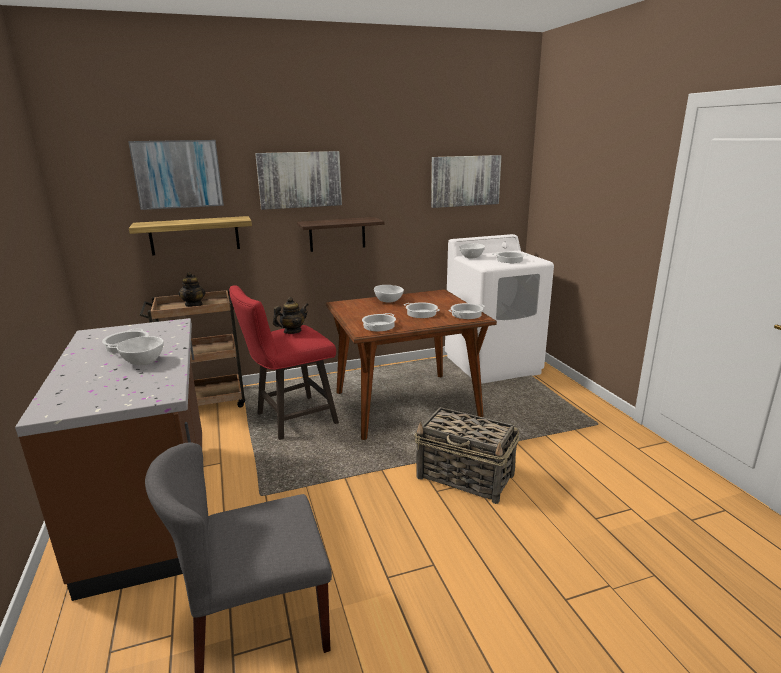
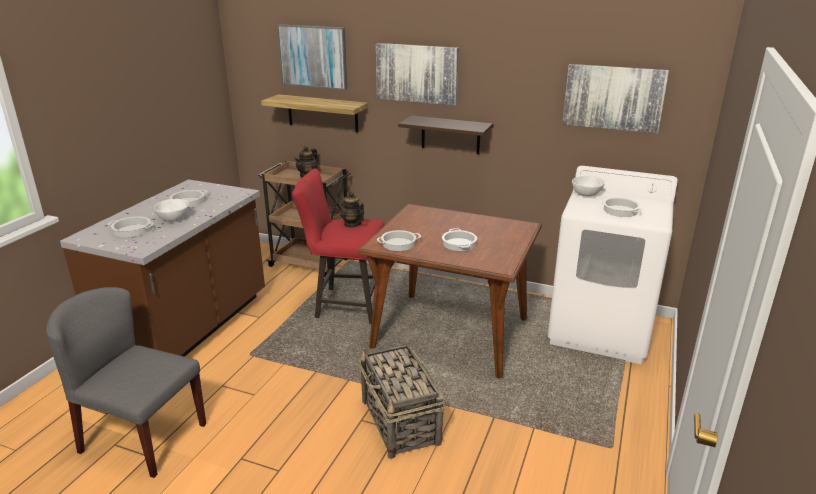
camera: 40 degrees right, 5 degrees up
(292, 331) = (352, 224): teapot -> teapot turned 135 degrees counterclockwise
(388, 300) = (459, 219): white bowl -> none
(466, 314) = (497, 260): cooking pot -> cooking pot (132, 230)

